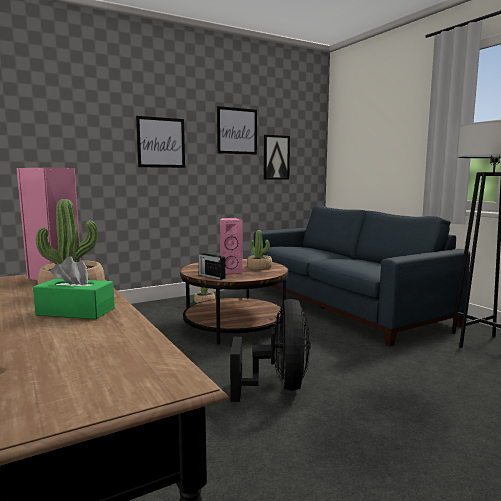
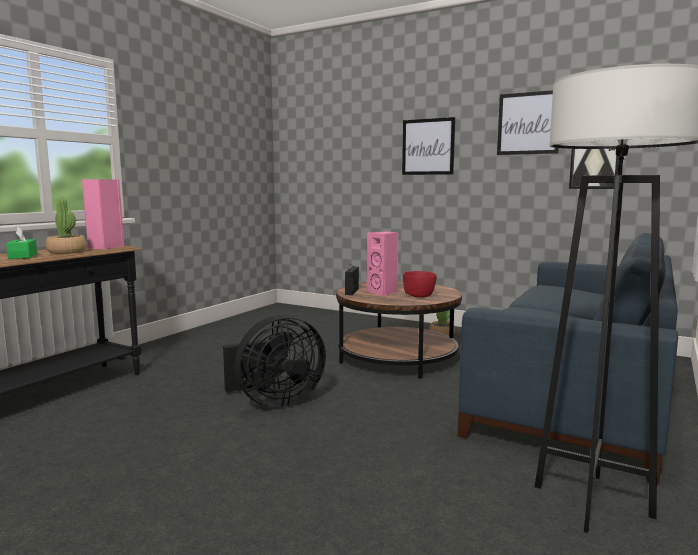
camera: 60 degrees right, 0 degrees up
(259, 268) = (419, 296): potted plant -> red bowl

